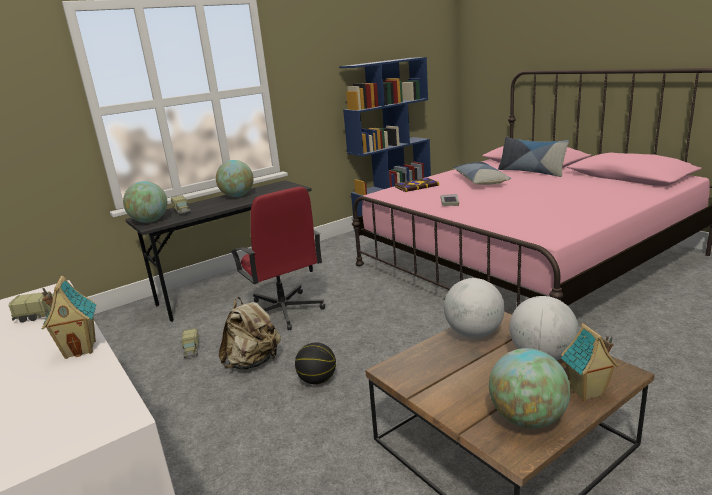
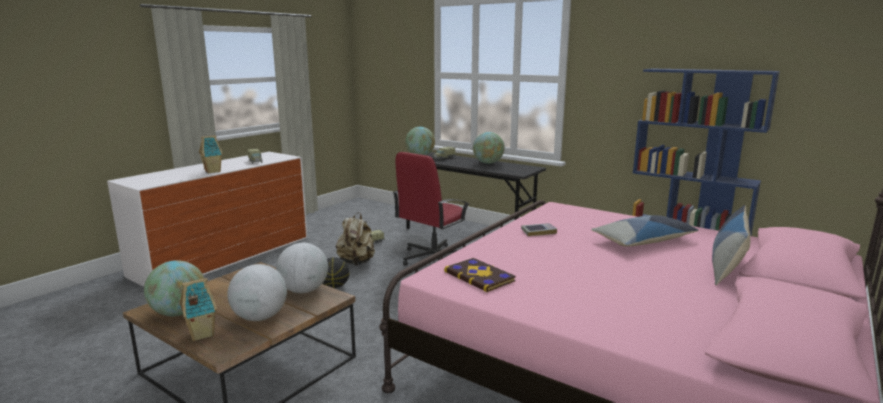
camera: 70 degrees right, 5 degrees down
(416, 186) = (595, 215): book -> book (480, 276)

